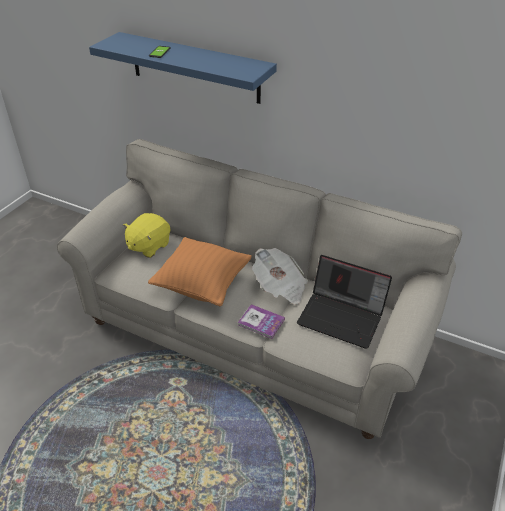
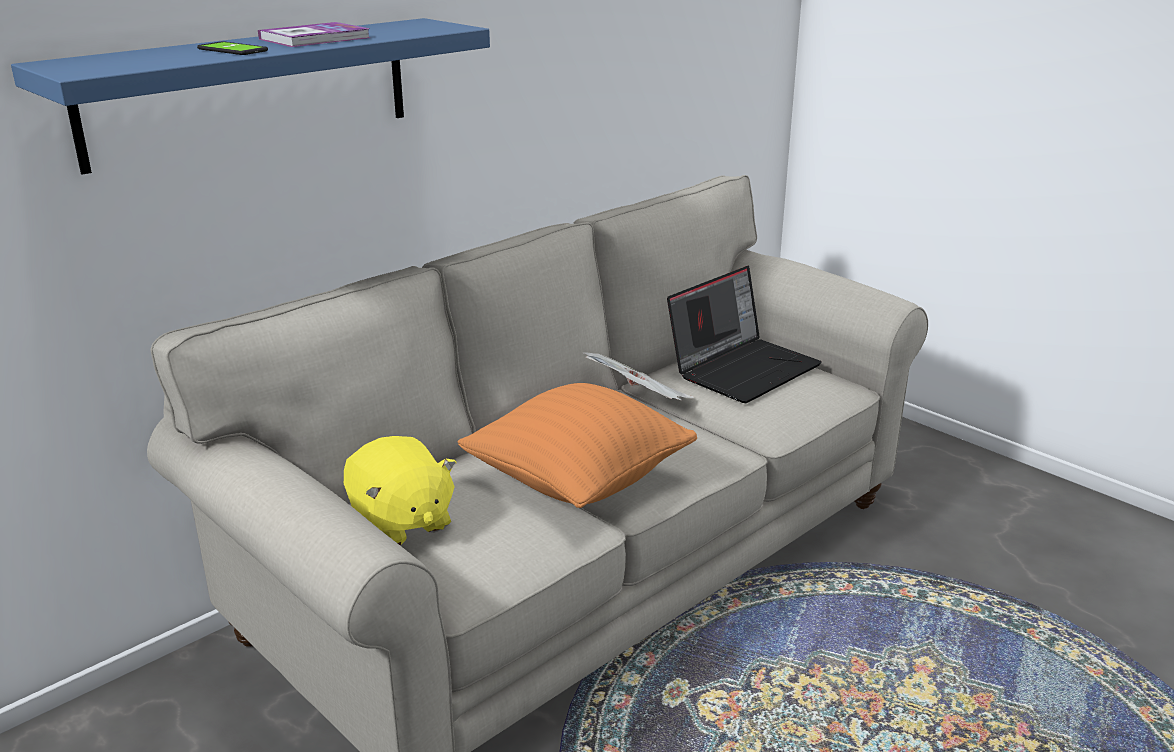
camera: 70 degrees left, 15 degrees down
(261, 322) = (720, 437): book -> book (315, 38)

